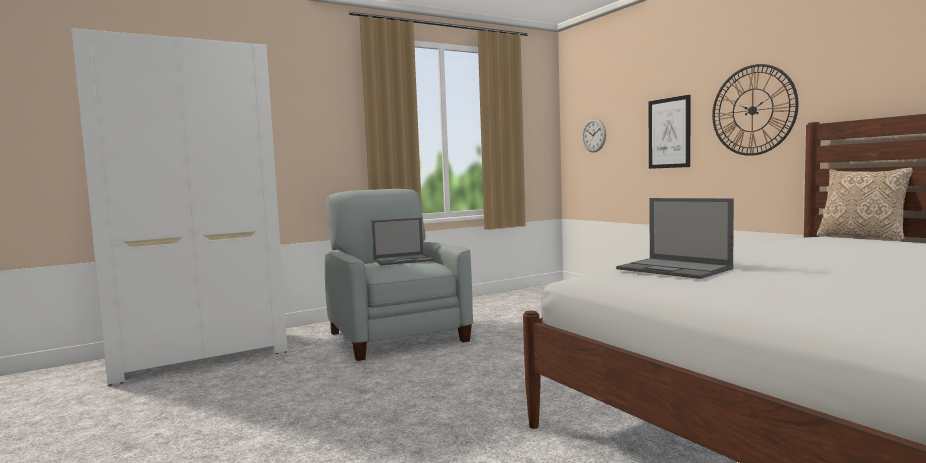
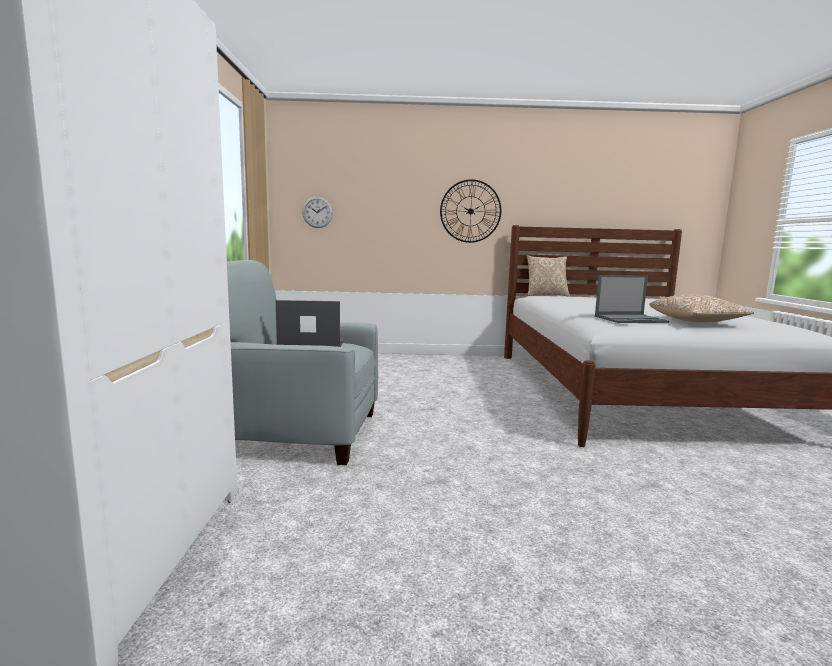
camera: 60 degrees left, 5 degrees up
(403, 260) = (310, 344): laptop -> laptop turned 105 degrees counterclockwise
(669, 133) = (401, 219): picture -> none
(776, 286) = (696, 322): none -> pillow

